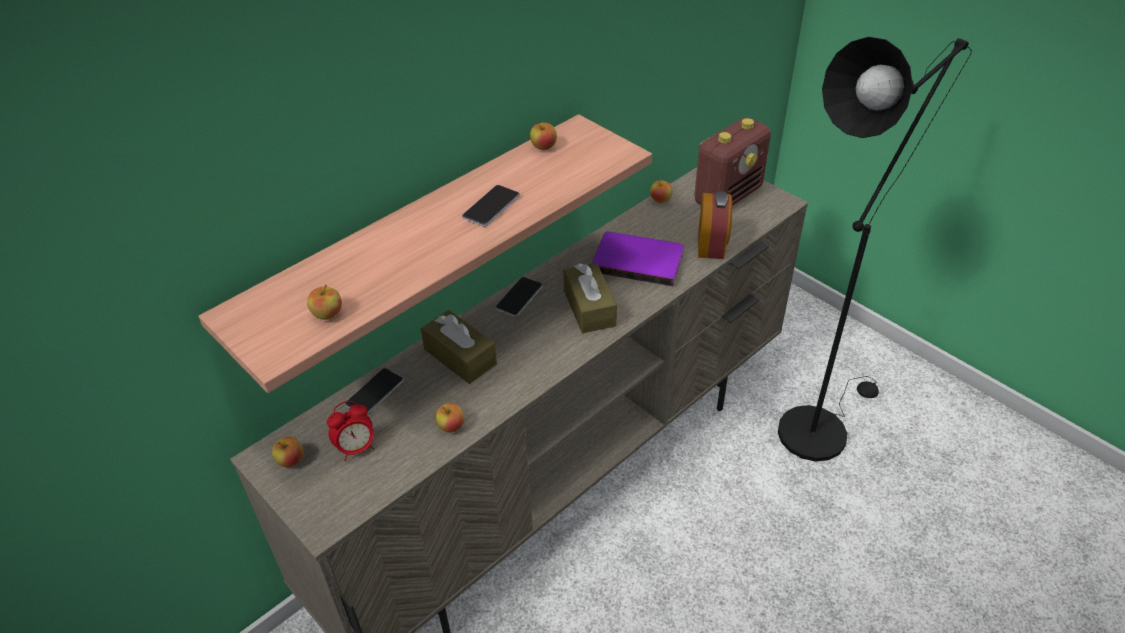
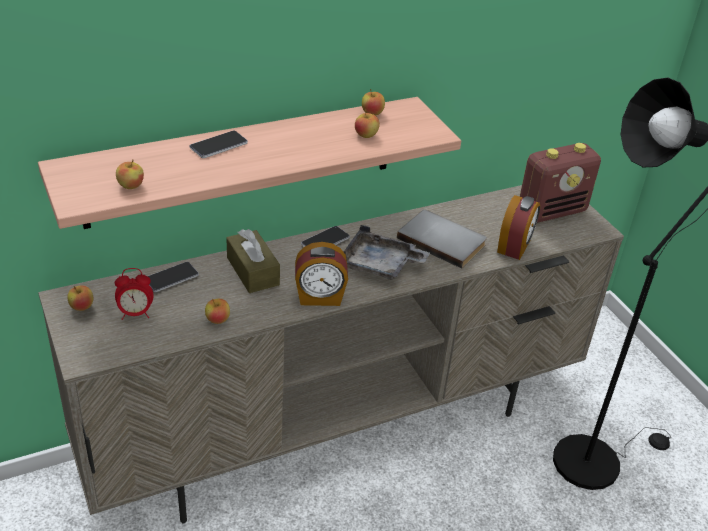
camera: 15 degrees right, 5 degrees down
(491, 207) = (302, 145): phone -> phone (218, 145)
(546, 365) = (320, 297): none -> alarm clock
(589, 308) = (380, 265): brown tissue box -> grey tray
(638, 260) = (443, 240): purple book -> grey book
(660, 200) = (488, 199): apple -> apple (366, 135)

